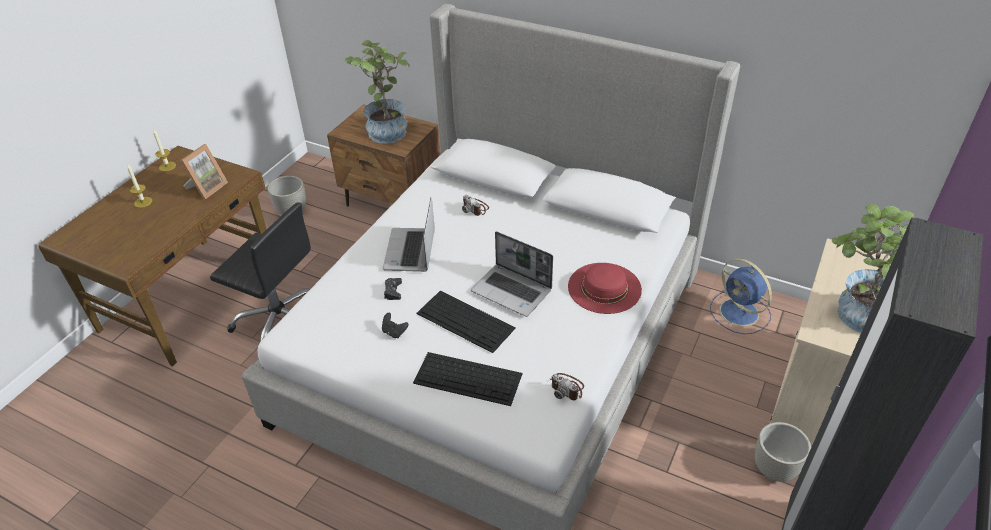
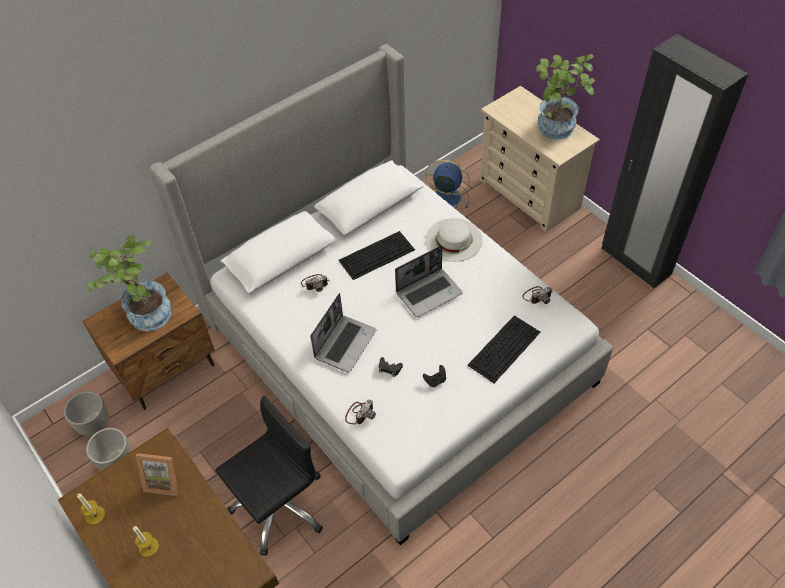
camera: 65 degrees left, 10 degrees up
(207, 188) = (164, 480): picture frame -> picture frame turned 135 degrees clockwise
(330, 288) = (360, 413): none -> camera
(411, 251) = (345, 343): laptop -> laptop turned 90 degrees counterclockwise
(466, 321) = (446, 331): keyboard -> keyboard (377, 254)
(604, 287) = (453, 239): red hat -> white hat
(740, 313) = (445, 197): blue fan -> blue fan turned 150 degrees counterclockwise
(774, 468) = (575, 244): grey planter -> grey planter (94, 424)

